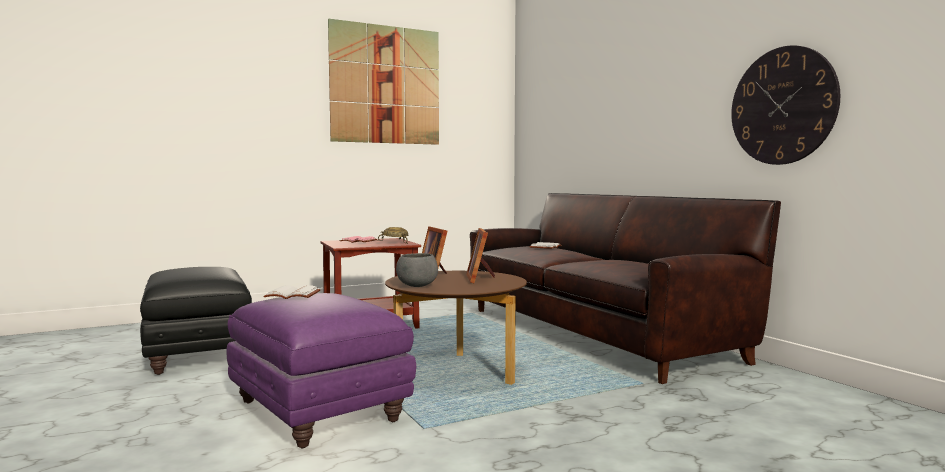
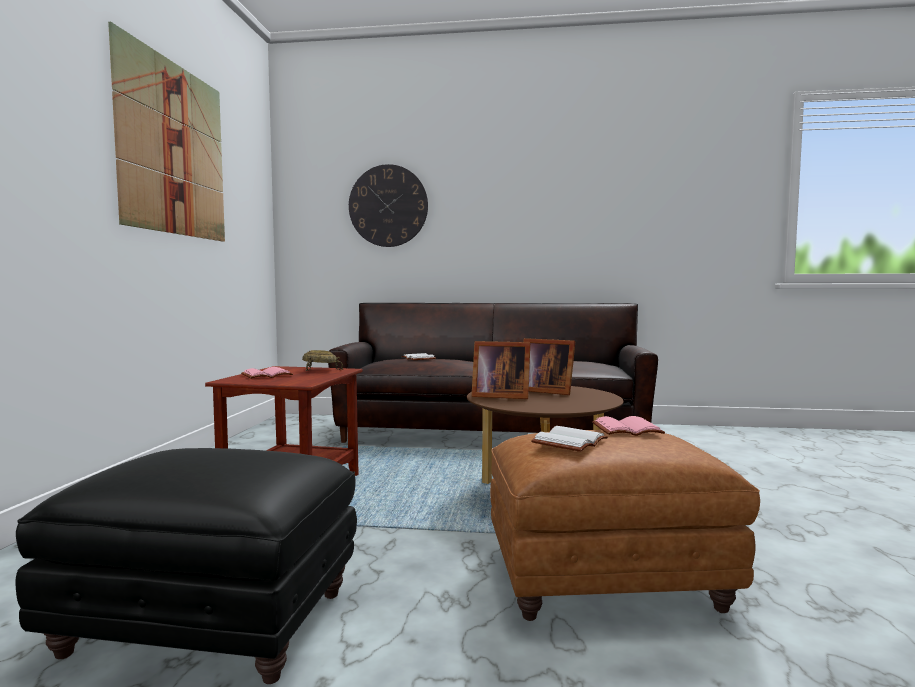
camera: 55 degrees left, 0 degrees up
(320, 412) = (607, 580): purple ottoman -> brown ottoman
(350, 299) = (627, 429): none -> pink book
(417, 286) = (561, 407): grey bowl -> none
(782, 106) = (628, 234): wall clock -> wall clock (388, 206)

